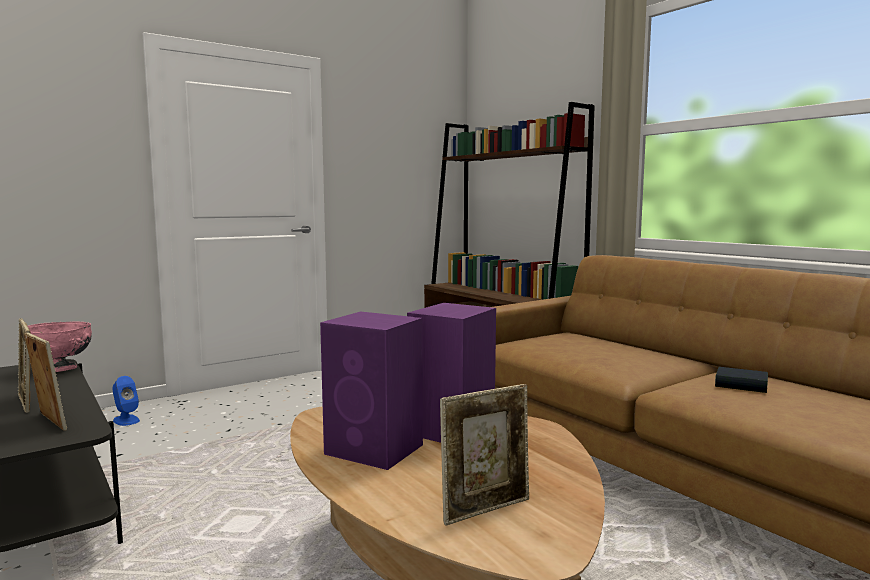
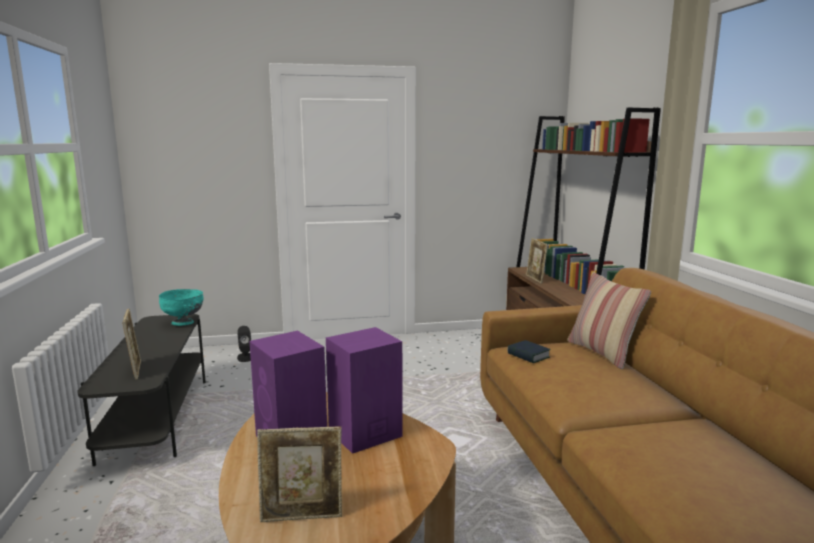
camera: 25 degrees right, 5 degrees up
(27, 403) = (140, 351): picture frame -> picture frame (535, 279)
(61, 369) = (183, 323): pink bowl -> turquoise bowl
(126, 420) = (245, 357): blue speaker -> black speaker
(592, 337) = (602, 353): none -> pillow
(741, 385) = (677, 445): book -> book (528, 355)

